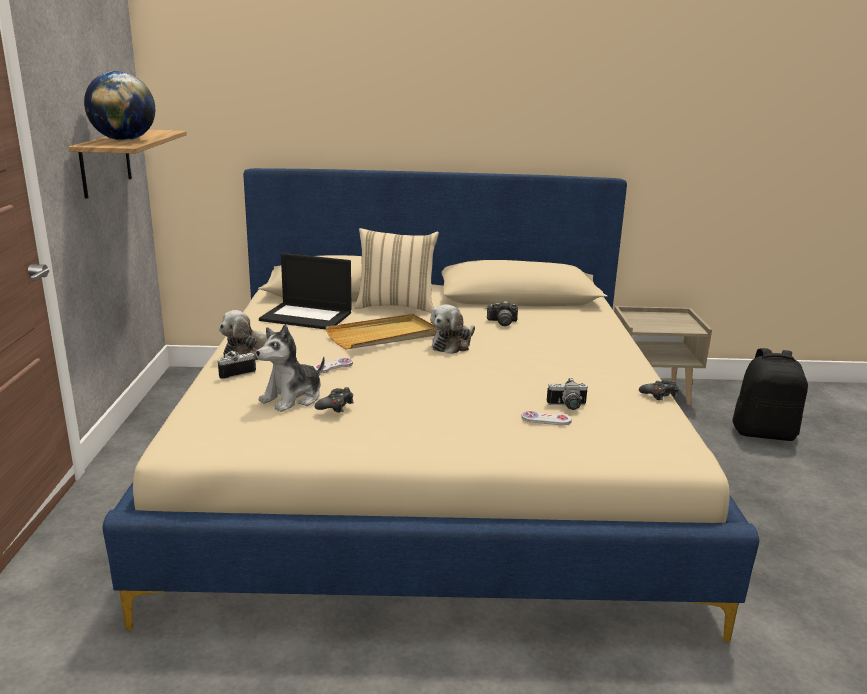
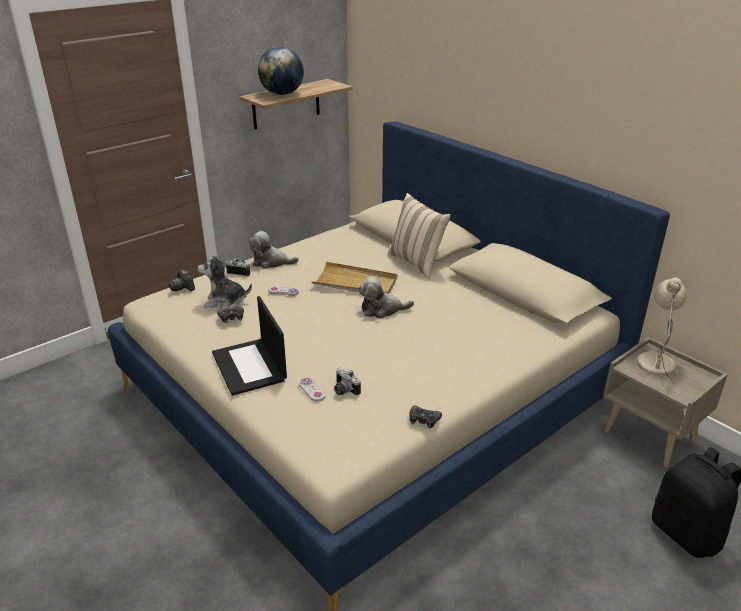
camera: 50 degrees right, 10 degrees up
(307, 316) = (349, 248): laptop -> laptop (250, 367)
(502, 322) = (455, 308): camera -> camera (183, 287)
(645, 319) = (655, 362): none -> beige table lamp

